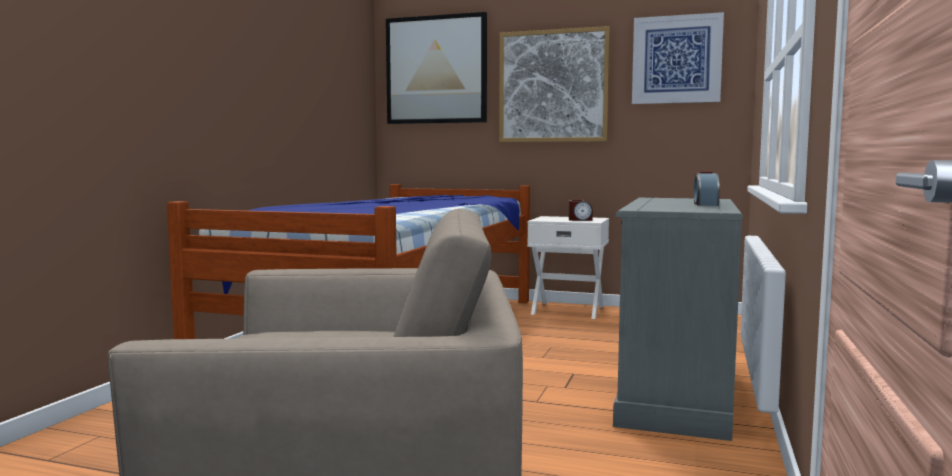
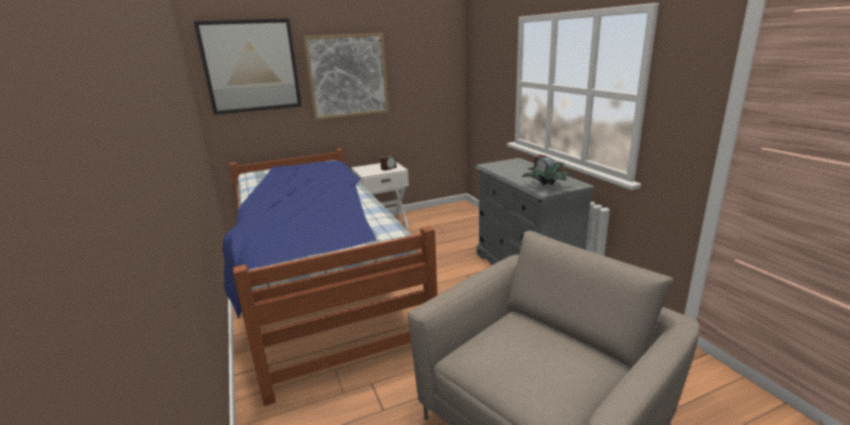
camera: 40 degrees left, 15 degrees up
(659, 208) = (547, 186): none -> potted plant
(676, 59) = (424, 55): picture -> none

